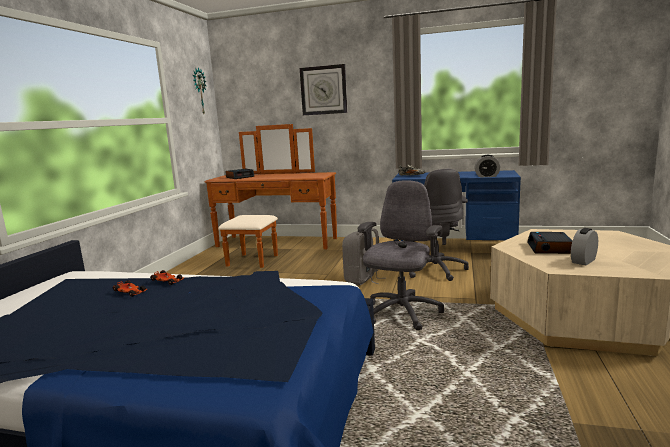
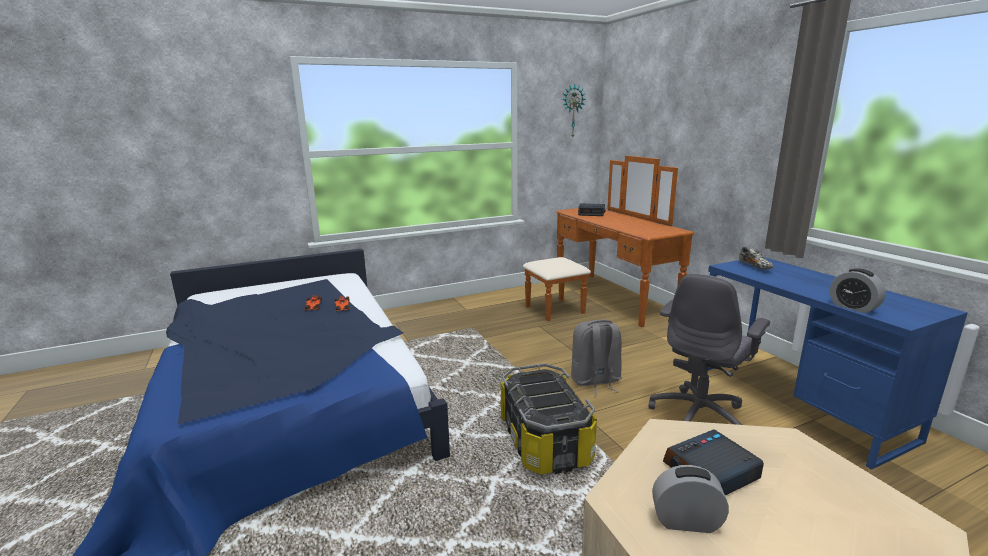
camera: 50 degrees right, 5 degrees up
(323, 90) = (703, 117): wall clock -> none
(401, 314) = (545, 441): grey office chair -> storage box

